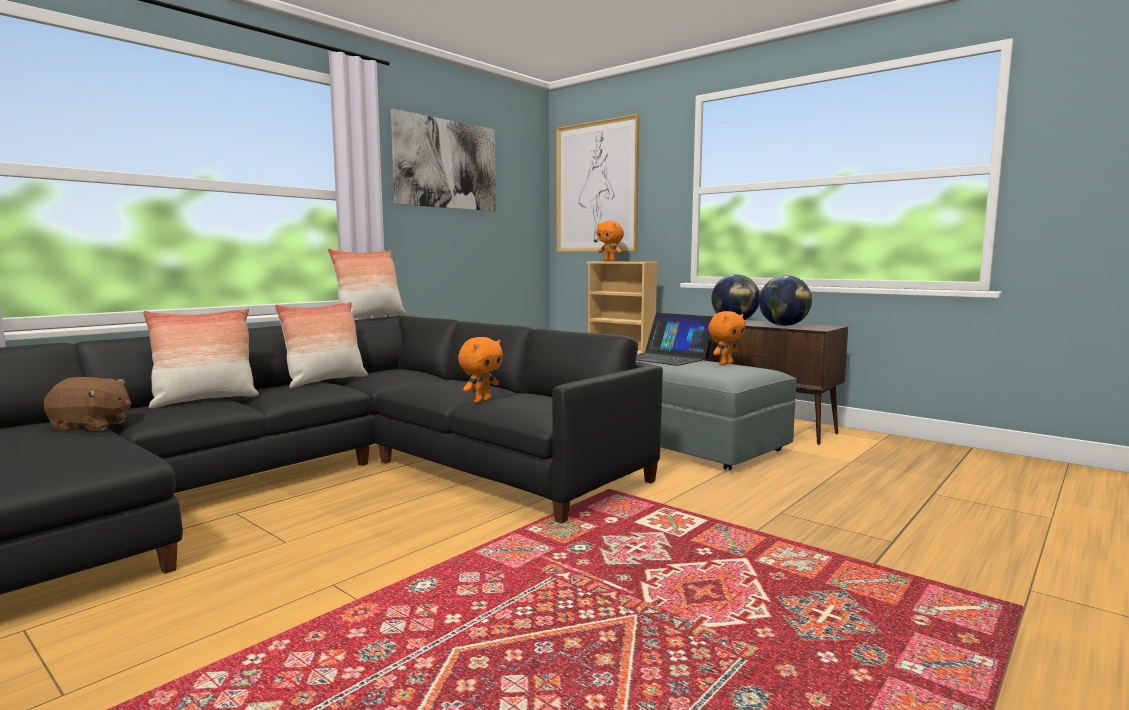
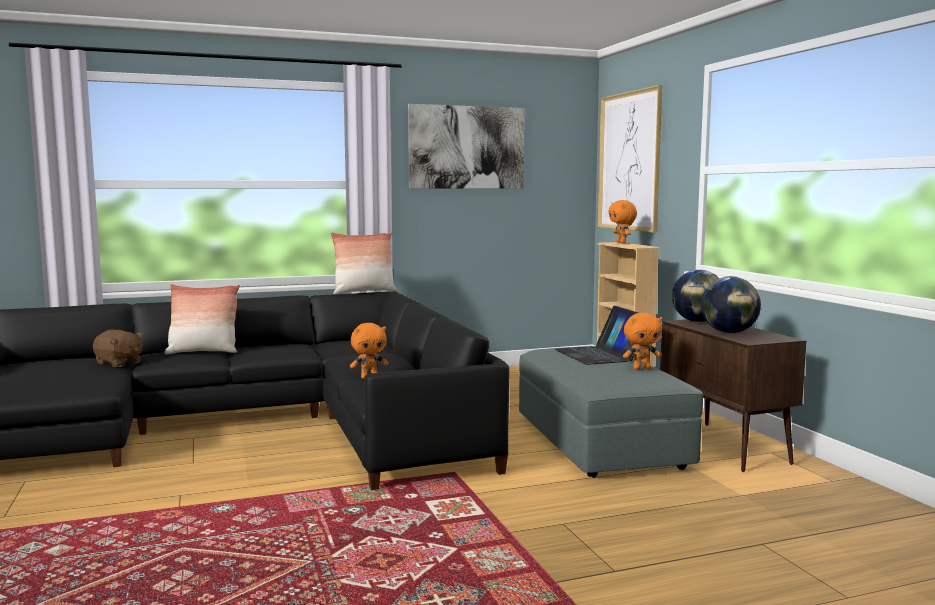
camera: 30 degrees right, 0 degrees up
(325, 381) = (303, 345): pillow -> none

